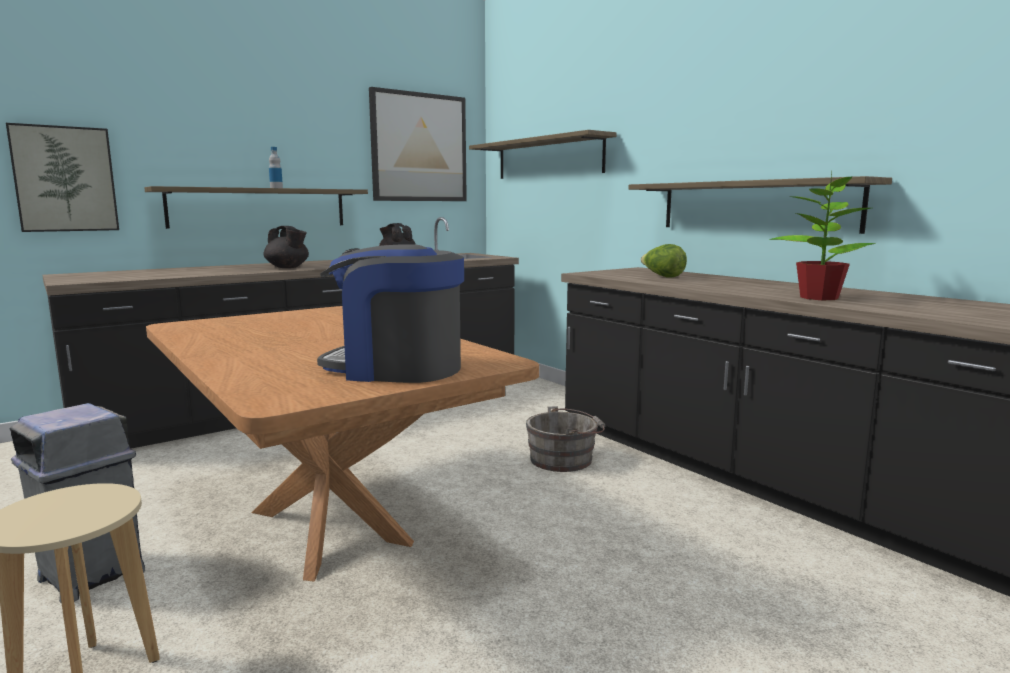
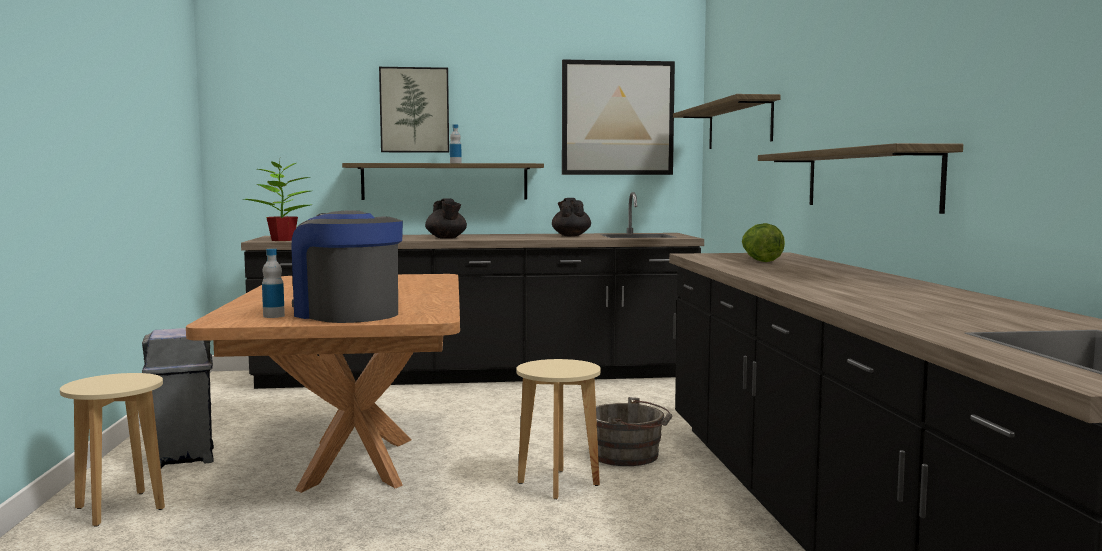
camera: 30 degrees right, 5 degrees down
(65, 179) = (288, 158): picture -> picture (414, 110)
(319, 383) = (273, 316): none -> bottle
(552, 502) = (559, 484): none -> beige stool
(819, 297) = (825, 286): potted plant -> potted plant (283, 240)

